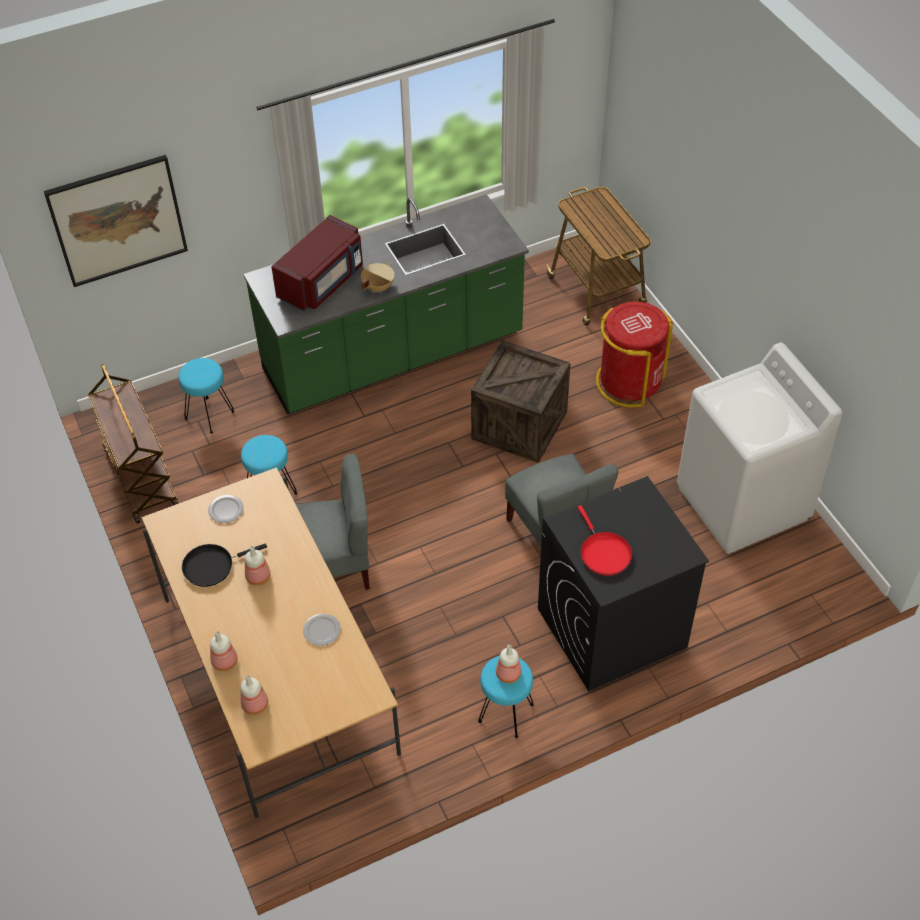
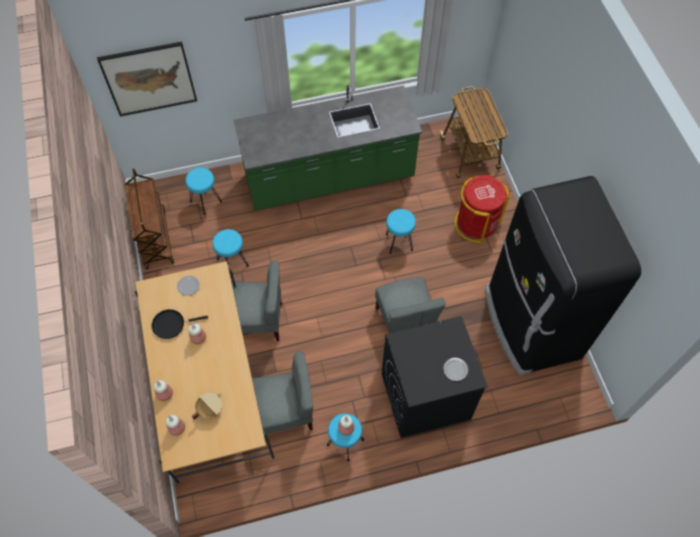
camera: 10 degrees right, 10 degrees up
(321, 631) = (229, 384): plate -> plate (455, 370)
(322, 282) = (282, 134): red microwave -> none
(377, 287) = (317, 143): beige cooking pot -> beige cooking pot (209, 409)
(402, 688) = (285, 413): none -> grey chair
(519, 425) = (398, 242): crate -> turquoise stool
(603, 552) = (419, 367): red frying pan -> none
(742, 503) = (530, 324): white washing machine -> black fridge

